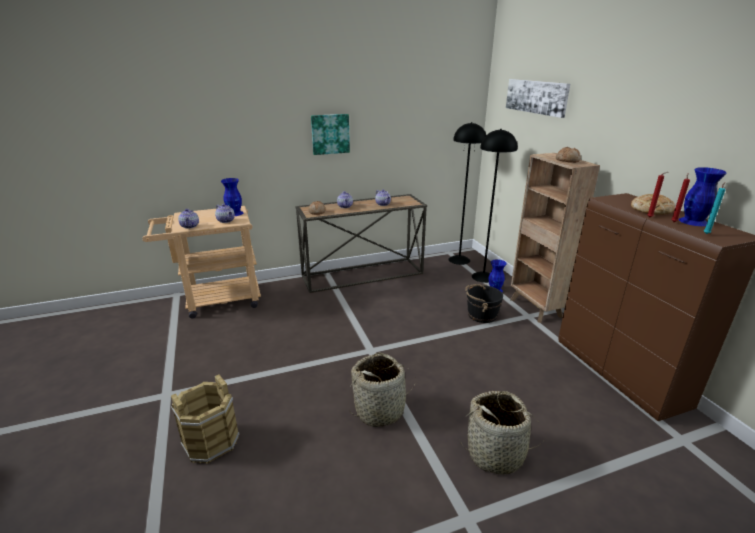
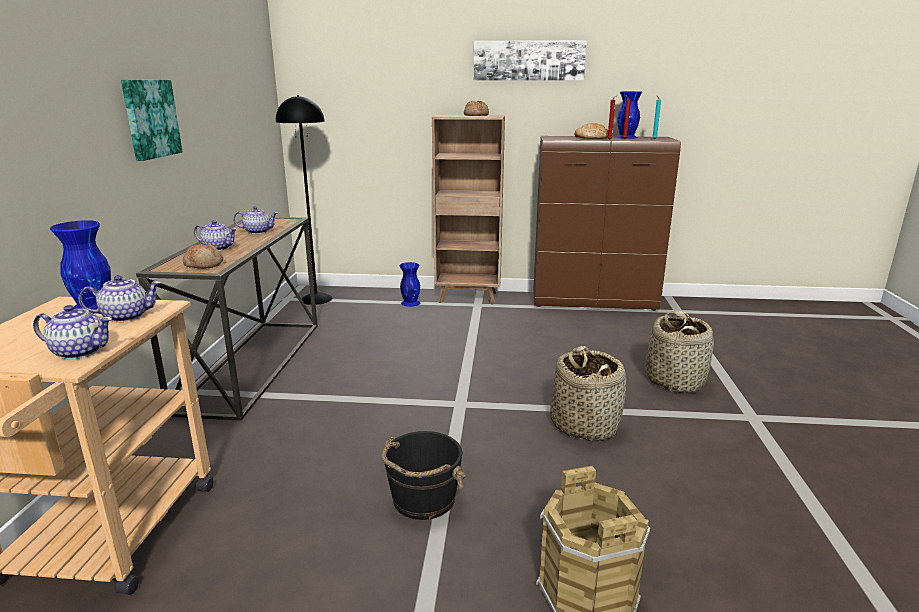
camera: 65 degrees left, 5 degrees down
(481, 315) = (452, 323): black bucket -> black bucket (422, 499)
(483, 277) = (375, 299): black floor lamp -> none
(536, 97) = (380, 54): picture -> picture (529, 60)

